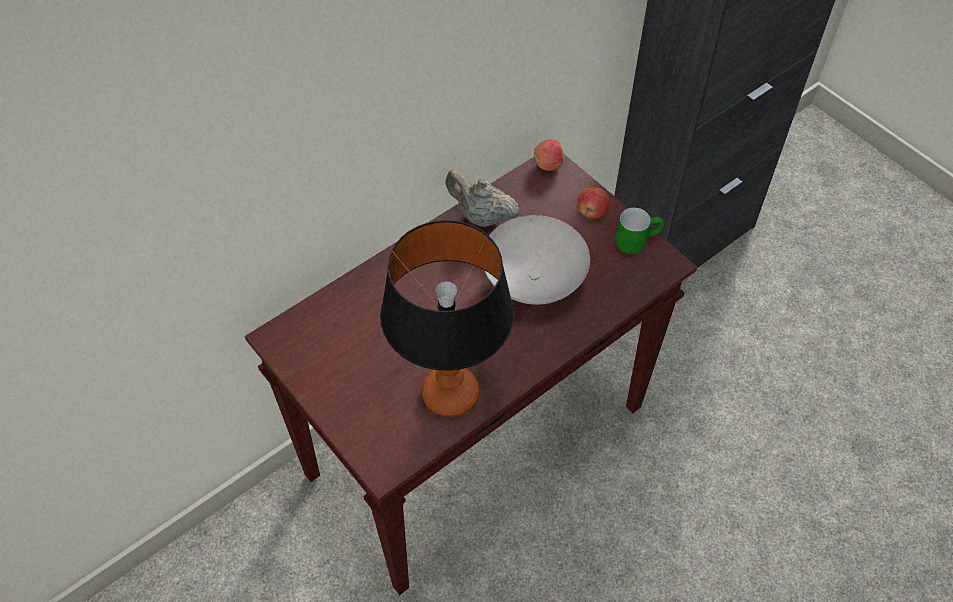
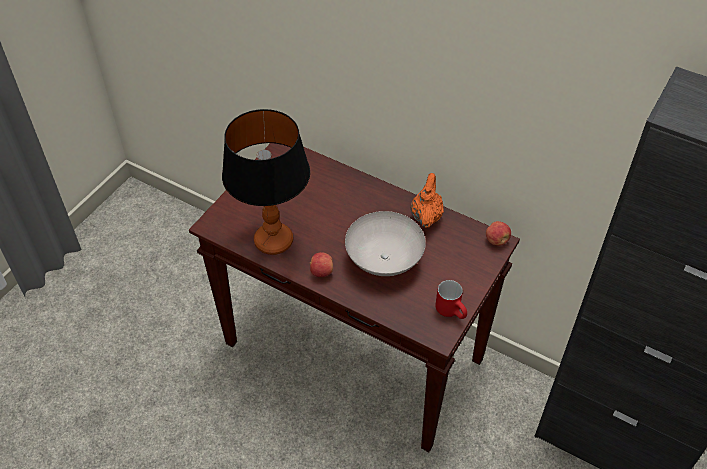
camera: 70 degrees right, 5 degrees down
(481, 216) = (426, 216): beige teapot -> orange teapot
(592, 212) = (465, 277): apple -> apple (321, 272)
(636, 240) = (452, 311): green mug -> red mug

